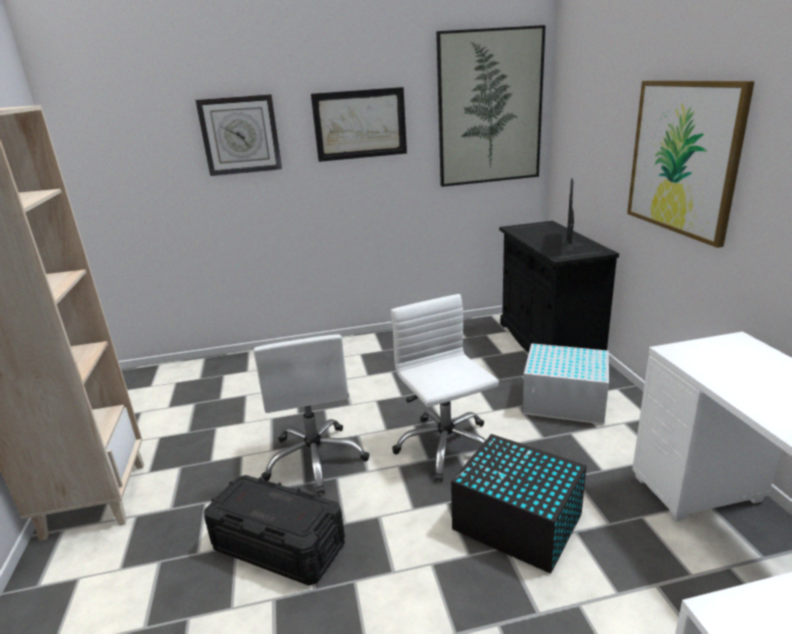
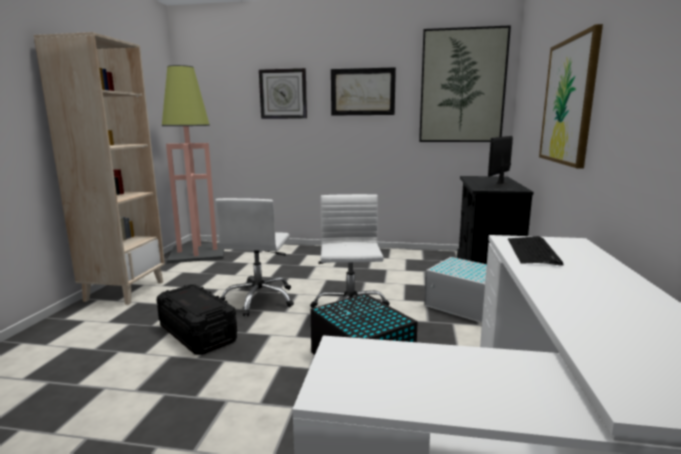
camera: 20 degrees right, 10 degrees down
(153, 394) = (198, 253): none -> floor lamp
(727, 372) = (533, 251): none -> keyboard

